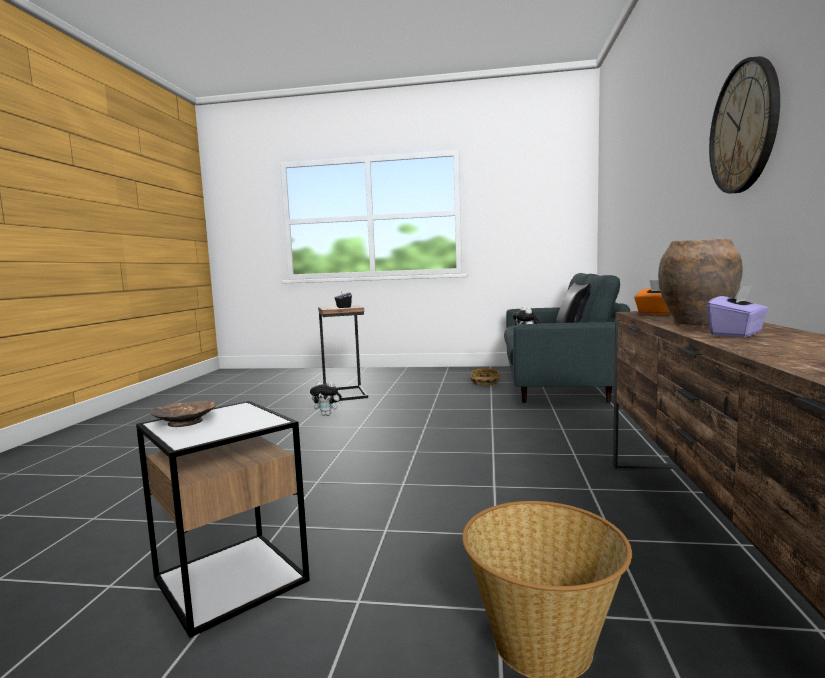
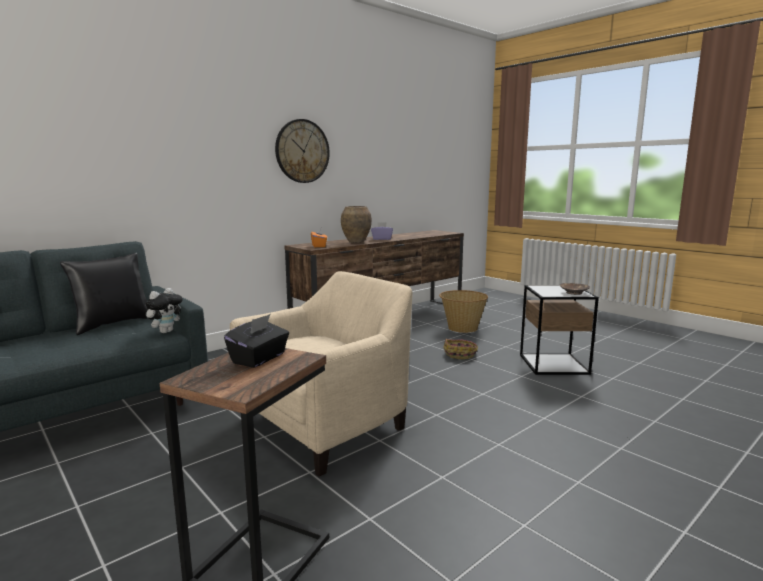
camera: 140 degrees left, 5 degrees up
(328, 415) = (380, 487): plush toy -> none
(410, 423) = (328, 423): none -> beige armchair
(485, 383) = (68, 464): basket -> basket (460, 354)

